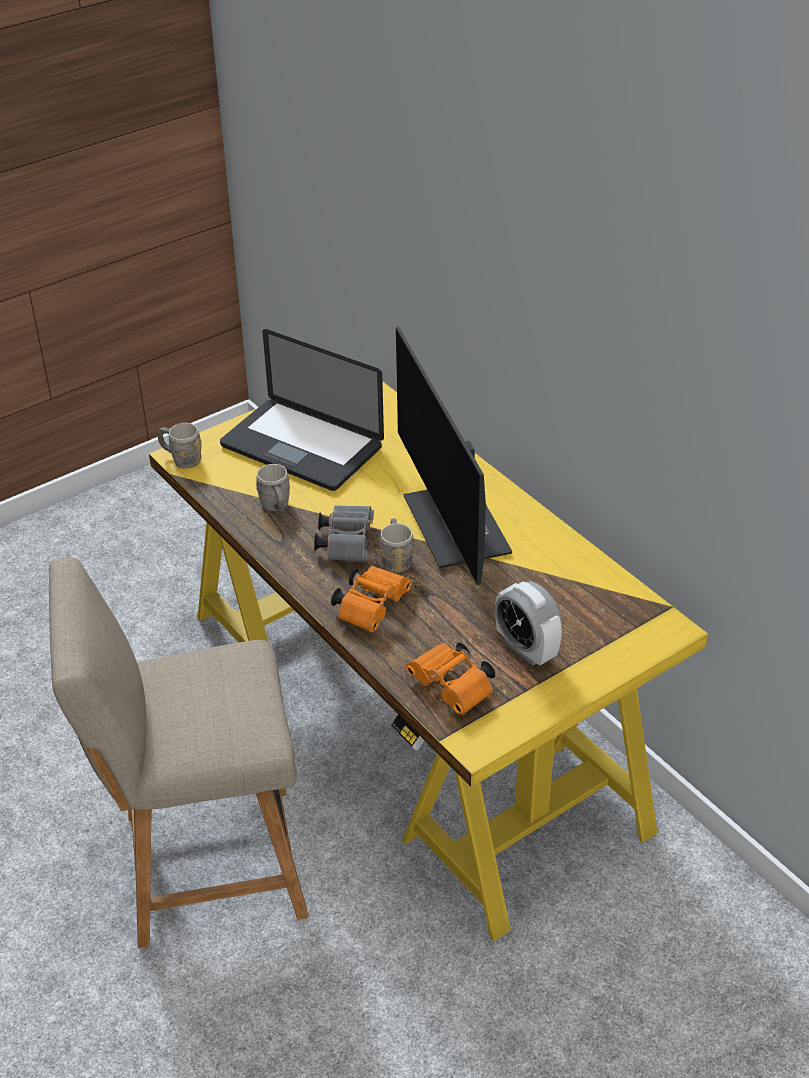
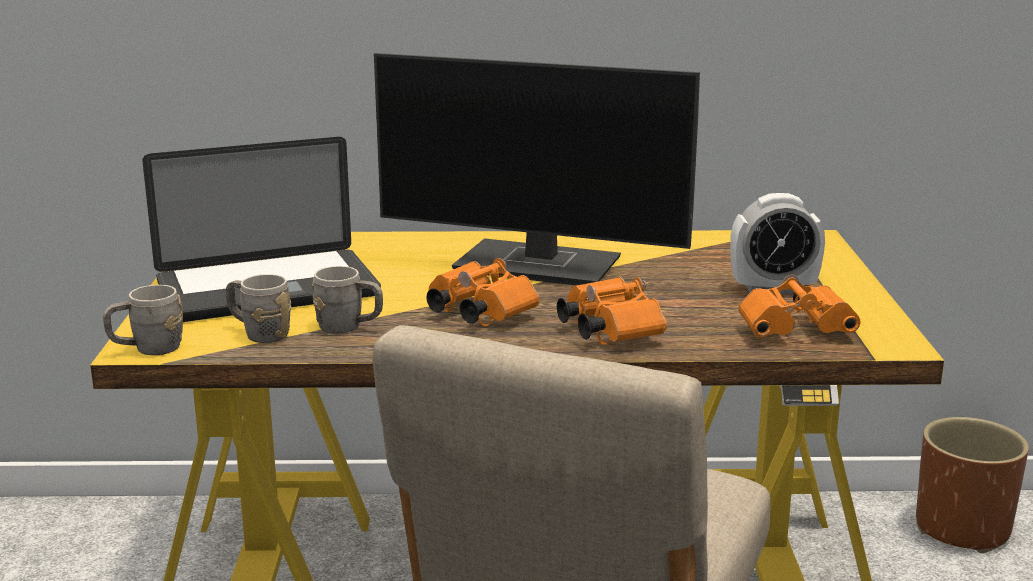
camera: 55 degrees left, 20 degrees down
(346, 542) = (477, 313): grey binoculars -> orange binoculars
(396, 559) = (545, 300): grey mug -> grey mug (259, 333)
(725, 925) = (962, 529): none -> brown planter

